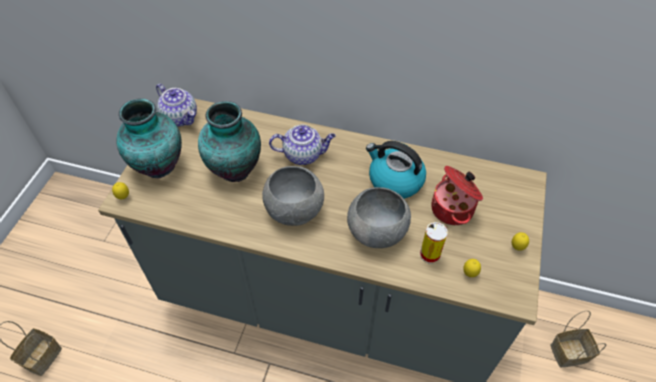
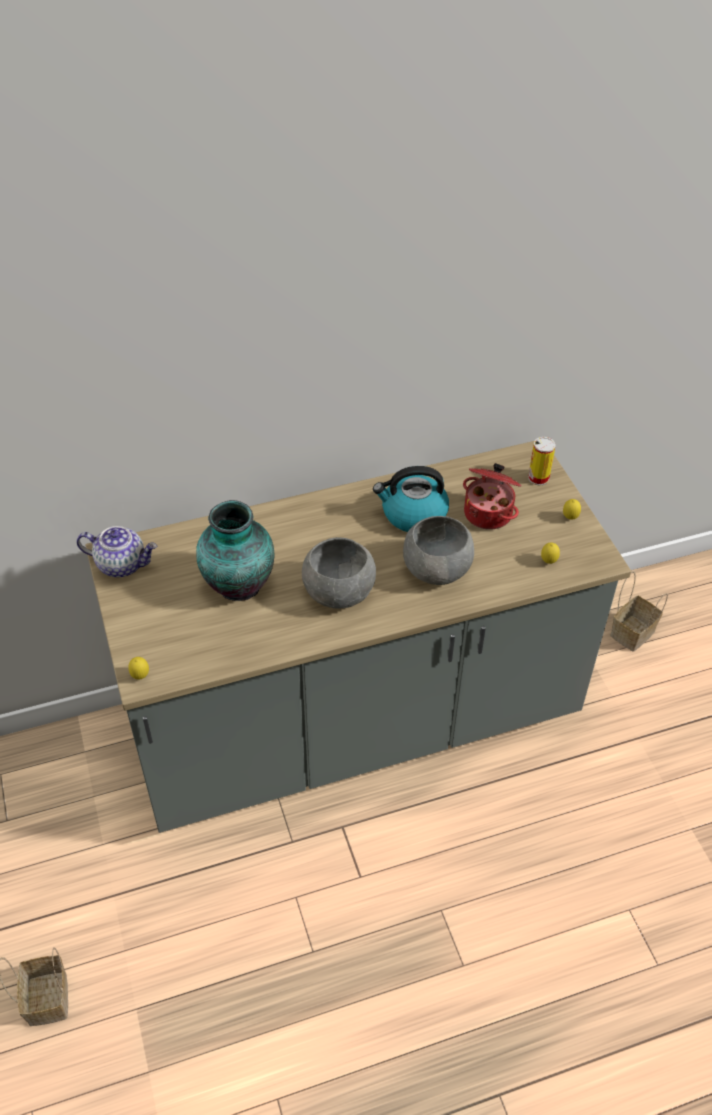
camera: 35 degrees left, 5 degrees down
(157, 166) = (146, 626): vase -> none
(303, 155) = (299, 535): teapot -> none
(430, 254) = (501, 564): can -> can (538, 478)

